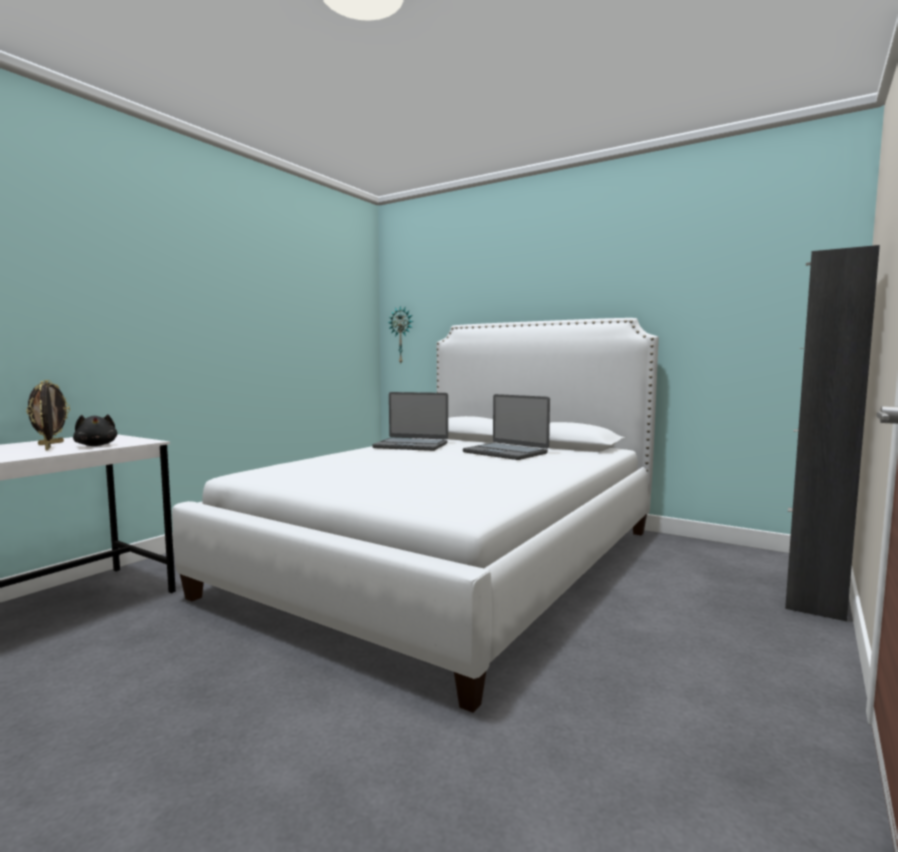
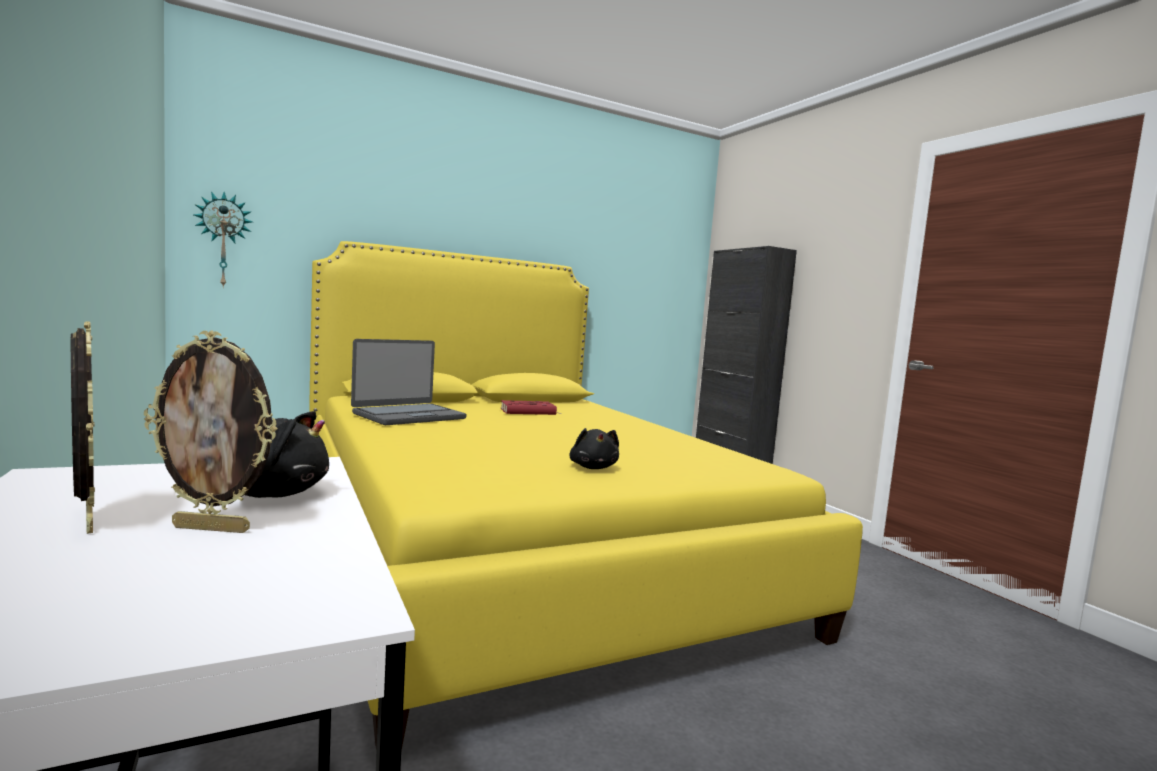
camera: 60 degrees left, 0 degrees up
(355, 481) = (593, 467): none -> black plush toy
(451, 560) = (516, 550): white bed -> yellow bed
(506, 452) = (529, 412): laptop -> red book

